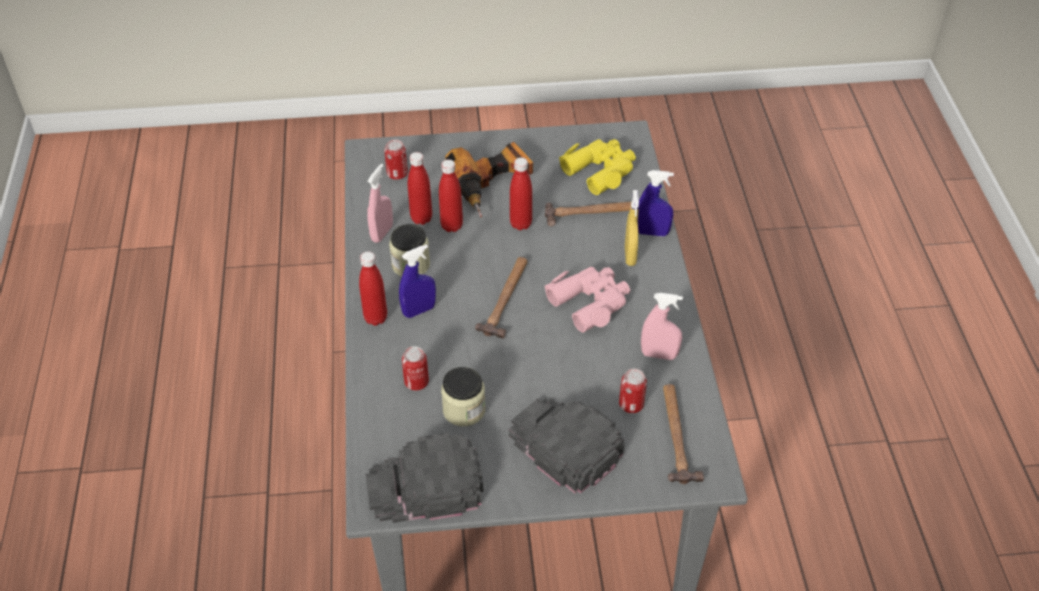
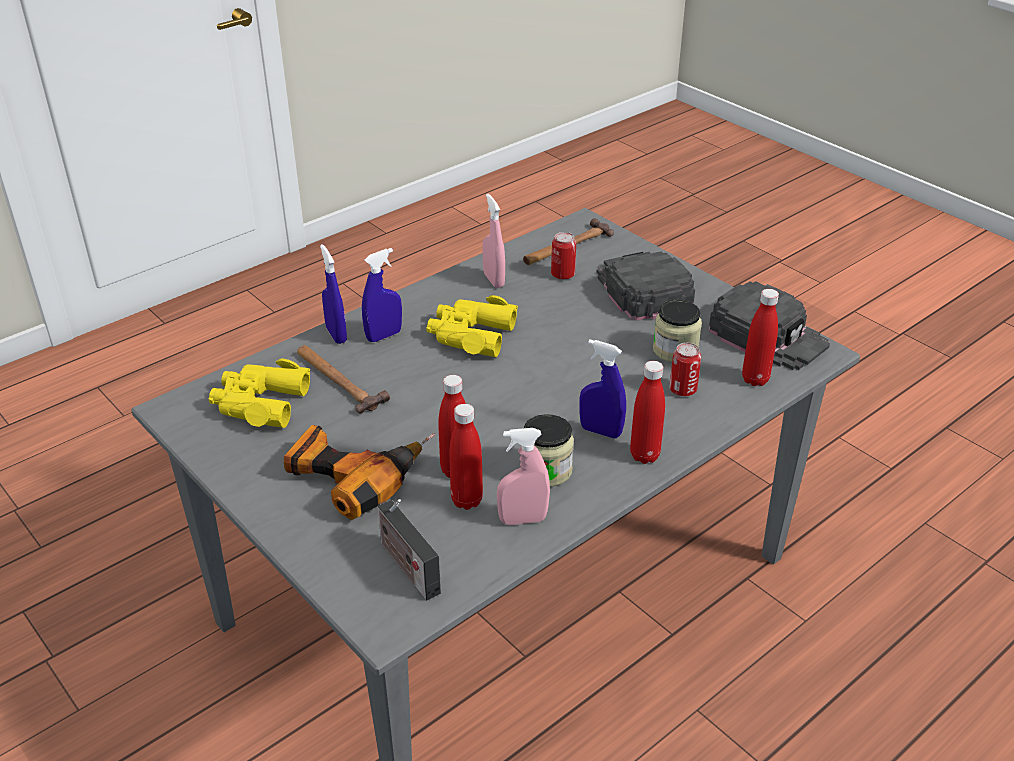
camera: 125 degrees left, 10 degrees down
(397, 174) = (406, 566): can -> radio
(506, 299) = (521, 384): hammer -> none
(521, 224) = (403, 421): red bottle -> red bottle (755, 379)
(564, 445) = (641, 289): black cap -> black cap turned 150 degrees clockwise
(590, 302) = (470, 335): pink binoculars -> yellow binoculars
(630, 256) = (384, 336): yellow spray bottle -> blue spray bottle

